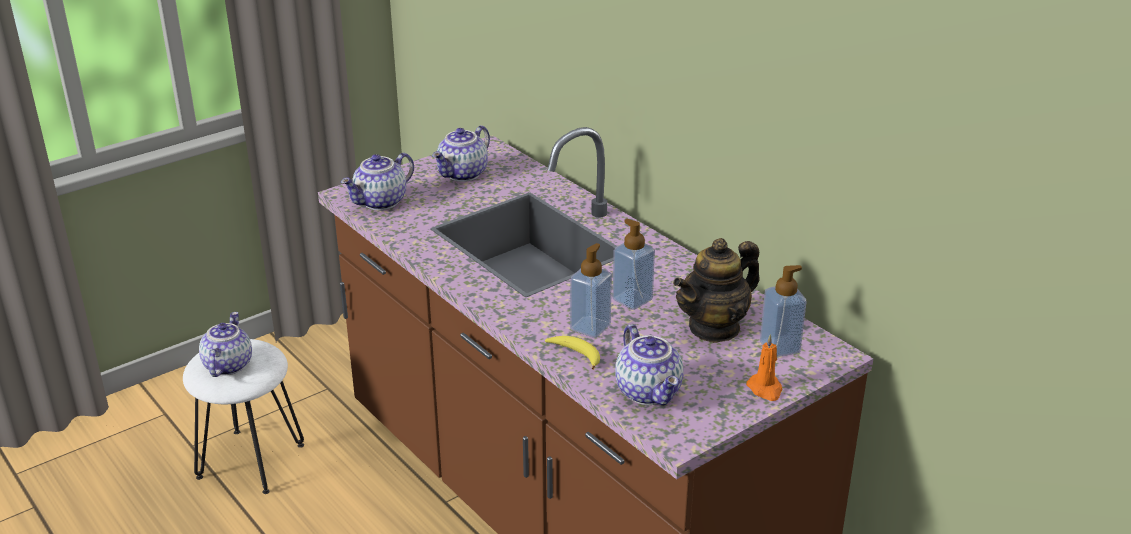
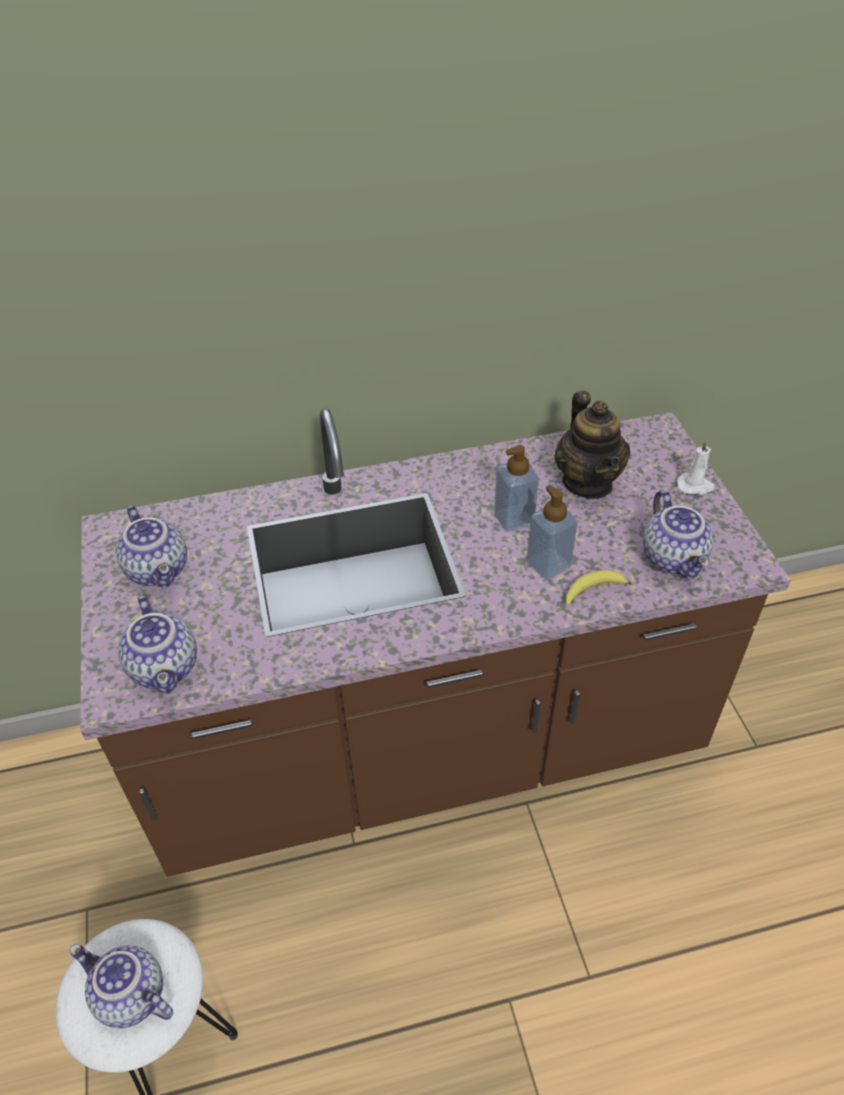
camera: 65 degrees left, 15 degrees up
(650, 392) = (674, 558): teapot -> teapot turned 75 degrees clockwise
(765, 389) = (695, 486): orange candle -> white candle
(779, 347) = (636, 455): soap dispenser -> none

